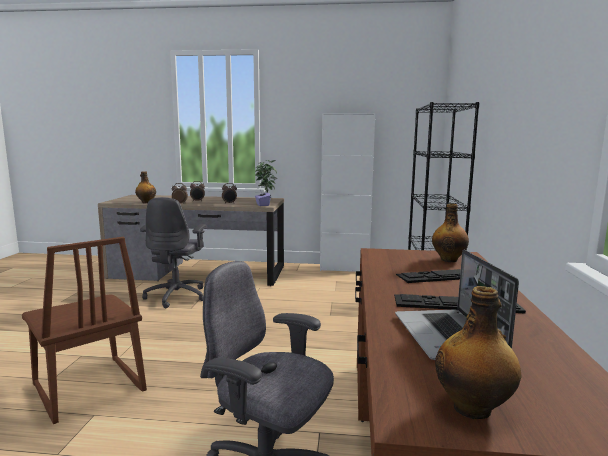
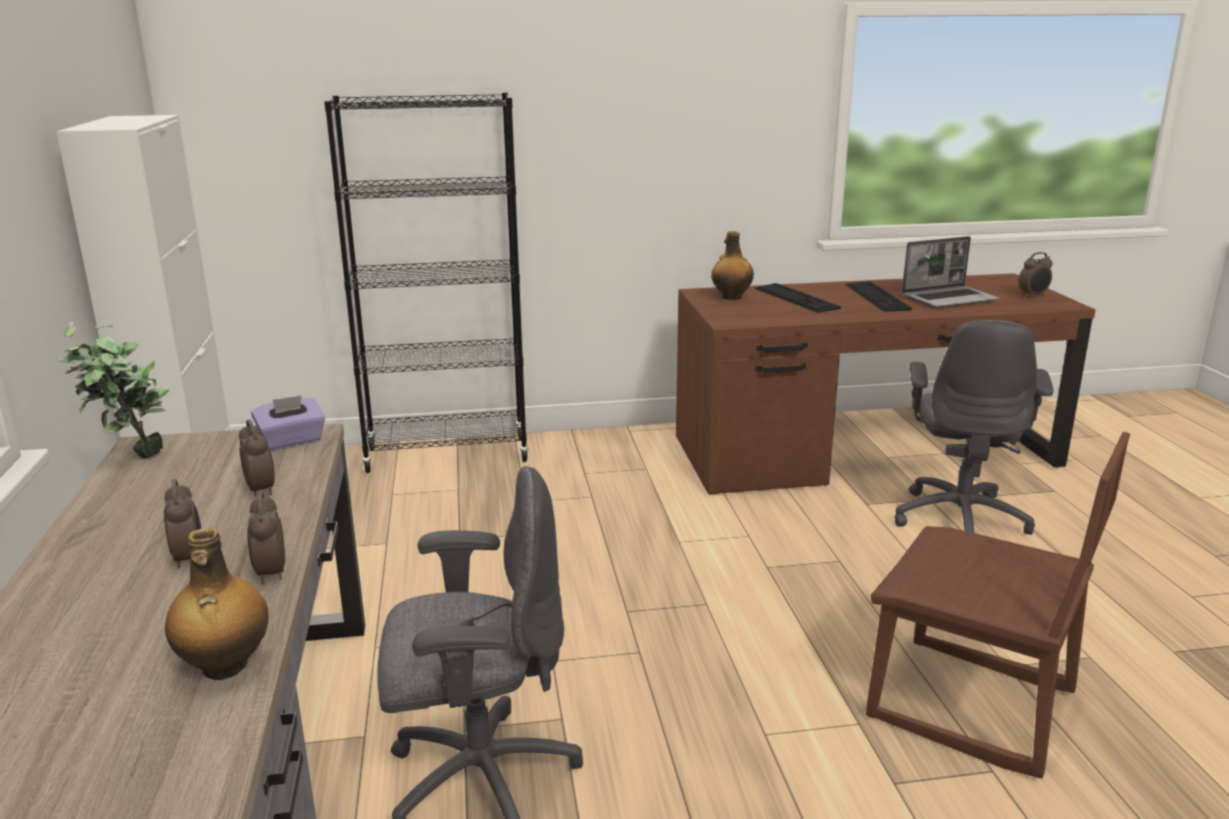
camera: 105 degrees left, 10 degrees up
(87, 389) = (970, 706): brown chair -> brown chair turned 90 degrees clockwise
(473, 408) = (1033, 296): bottle -> alarm clock

